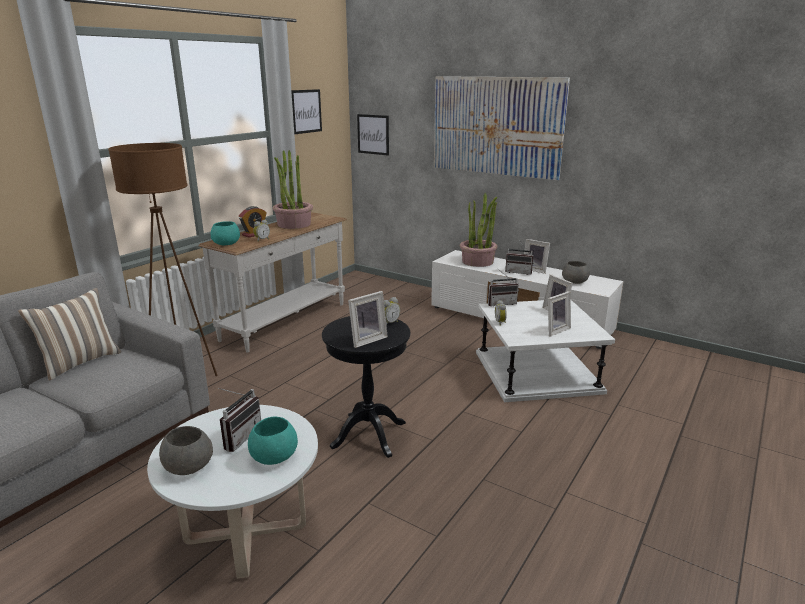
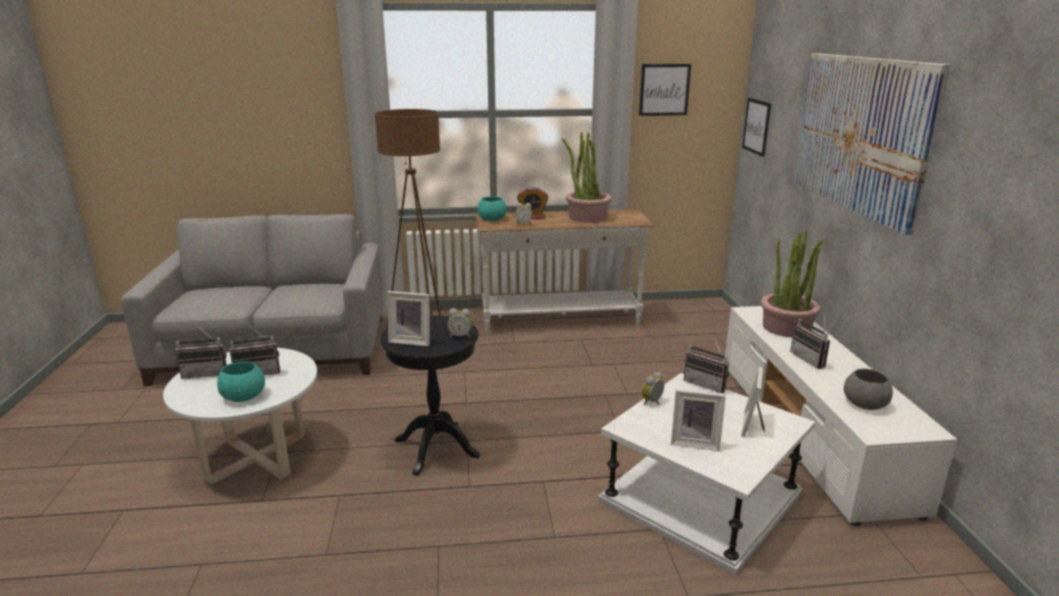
camera: 50 degrees right, 0 degrees up
(80, 362) = (310, 283): pillow -> none
(187, 466) = (207, 373): grey bowl -> radio
(535, 270) = (843, 366): picture frame -> none

